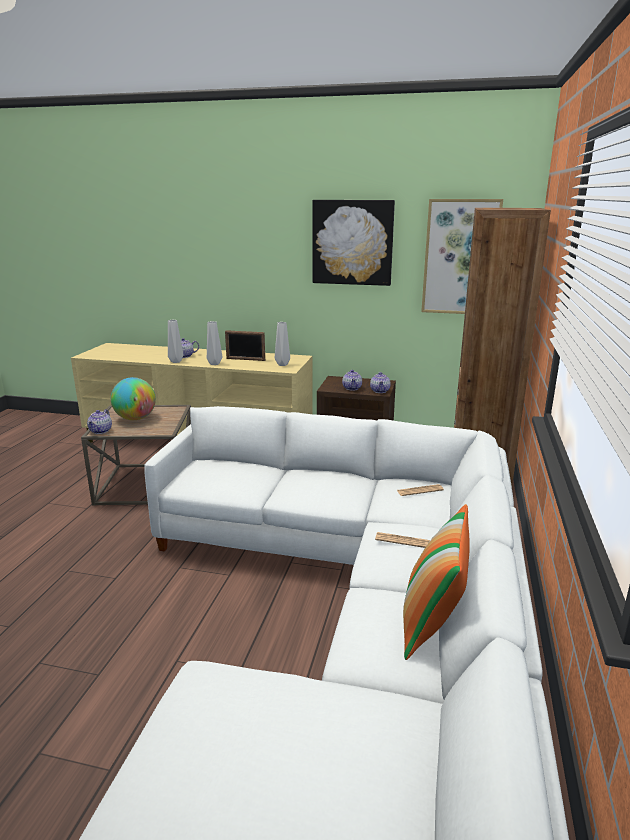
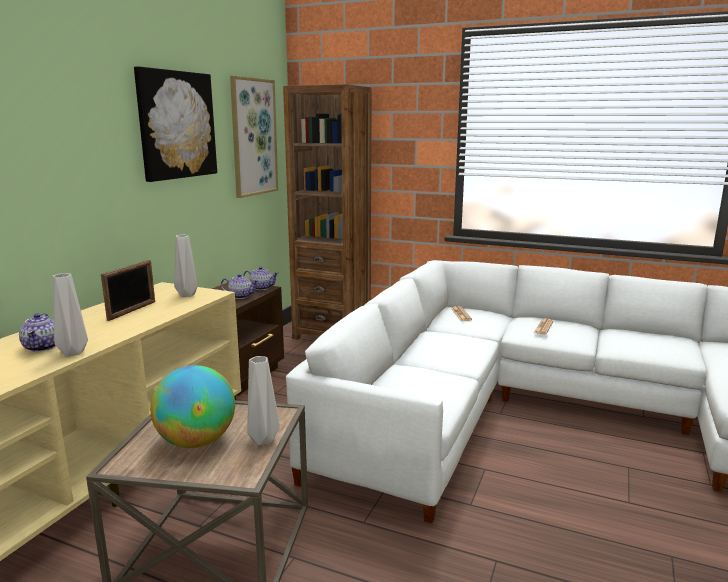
camera: 80 degrees left, 5 degrees down
(101, 431) = (240, 471): teapot -> none
(214, 364) = (131, 327): grey vase -> grey vase (264, 440)
(432, 623) = (637, 332): pillow -> none

